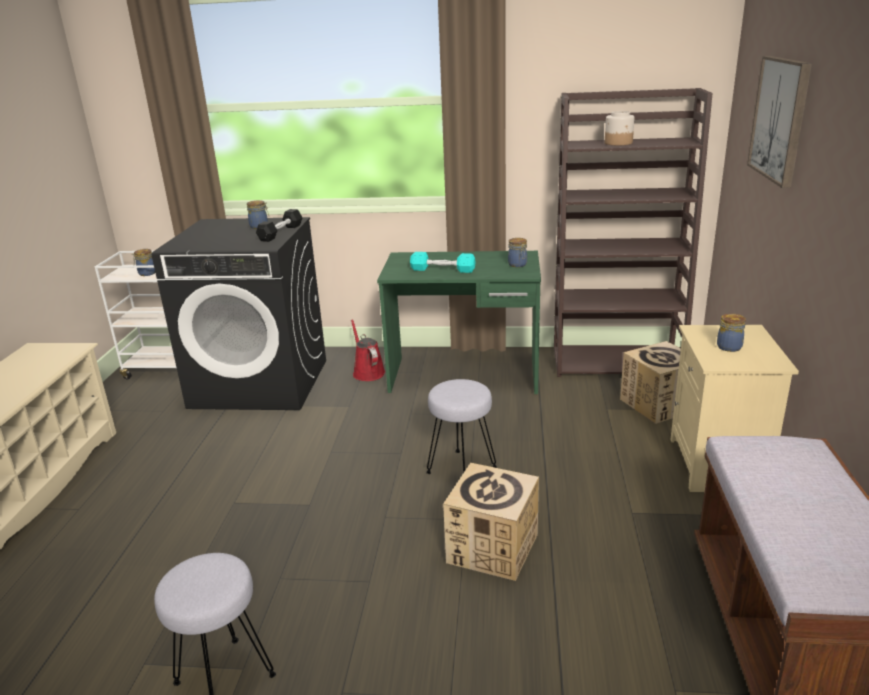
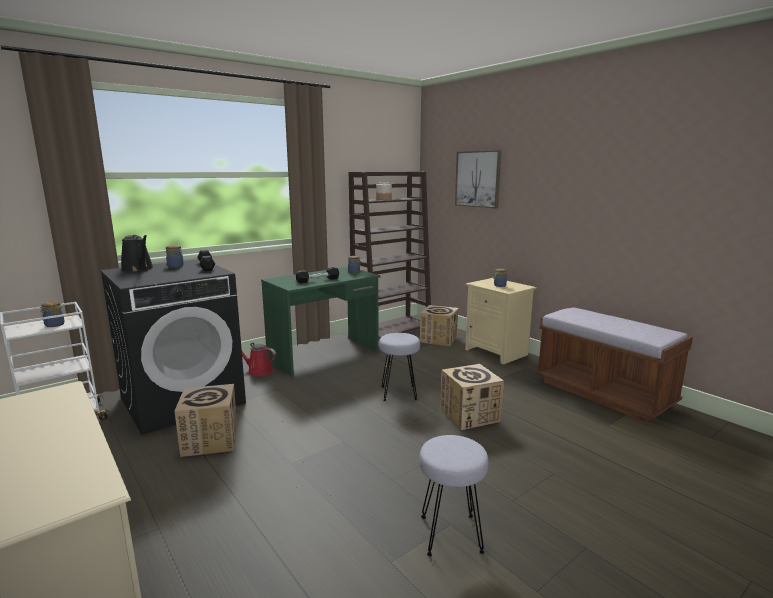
camera: 45 degrees left, 10 degrees down
(217, 441) = (210, 440): none -> cardboard box
(223, 225) = (138, 269): none -> black watering can
(443, 270) = (318, 280): turquoise dumbbell -> black dumbbell

